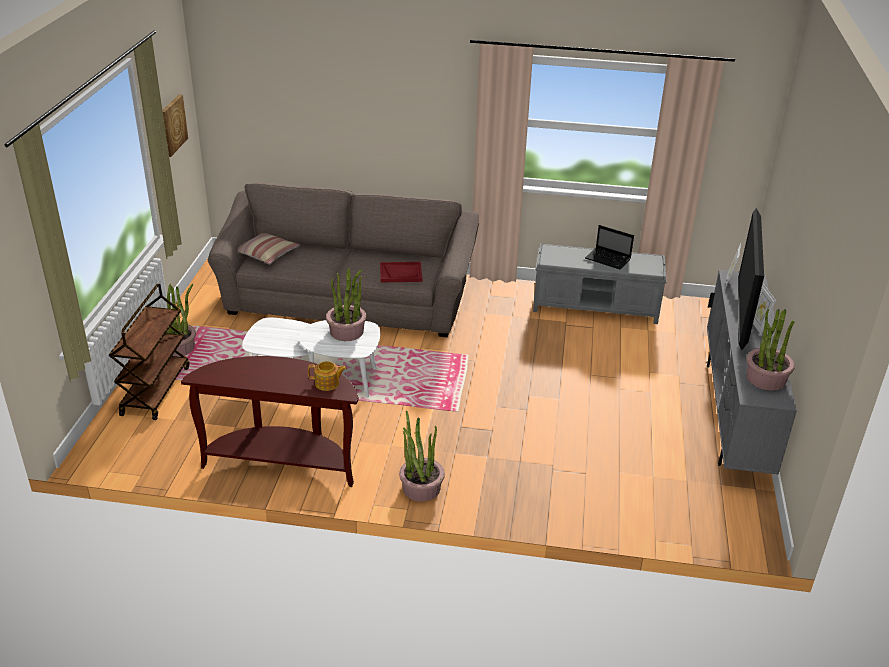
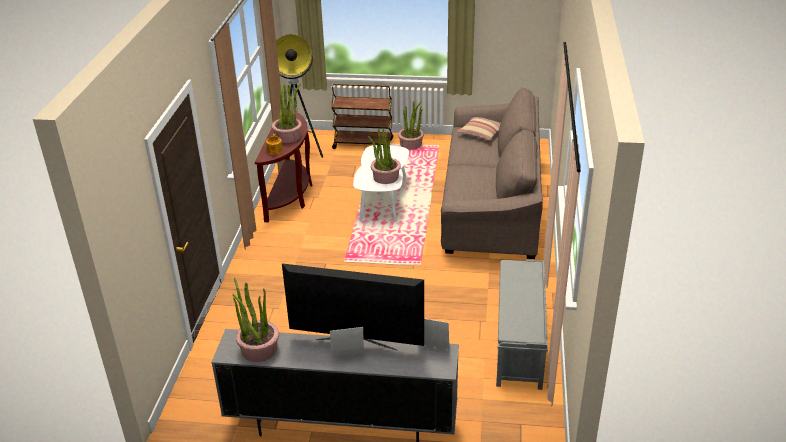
camera: 90 degrees right, 0 degrees up
(148, 455) = (300, 151): none -> floor lamp
(172, 125) = (510, 20): picture -> none
(401, 273) = (465, 189): red tray -> none
(421, 488) = (259, 249): potted plant -> potted plant (288, 137)
(608, 259) = (523, 303): laptop -> none

